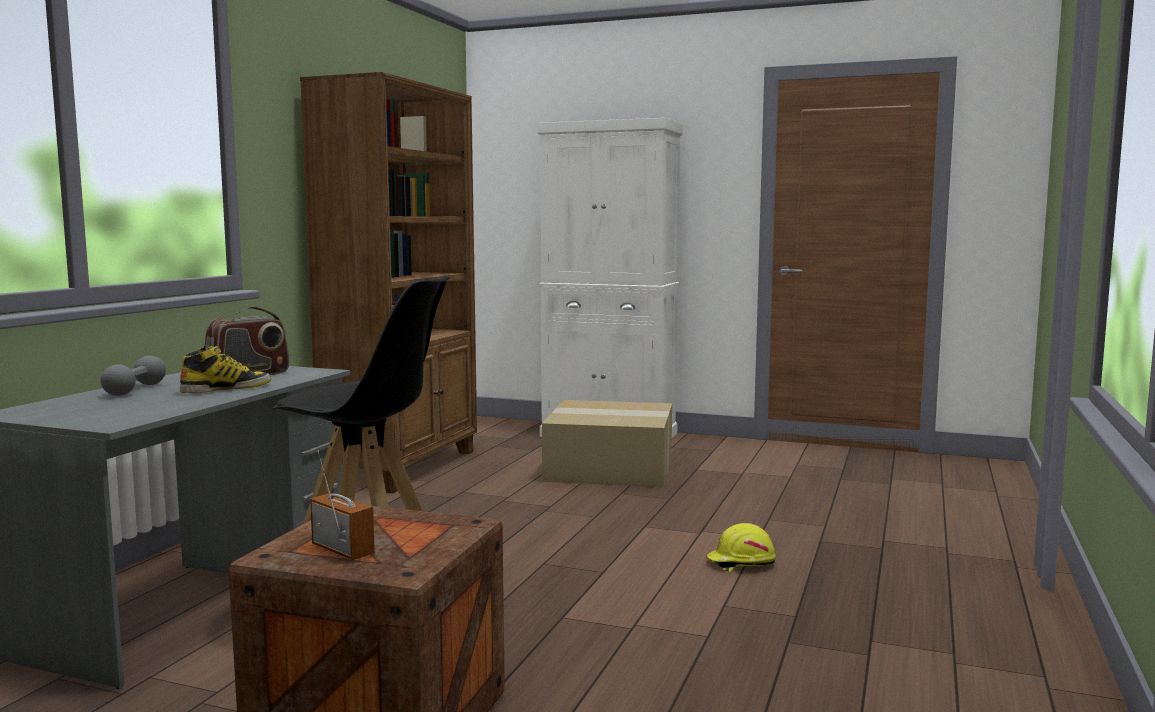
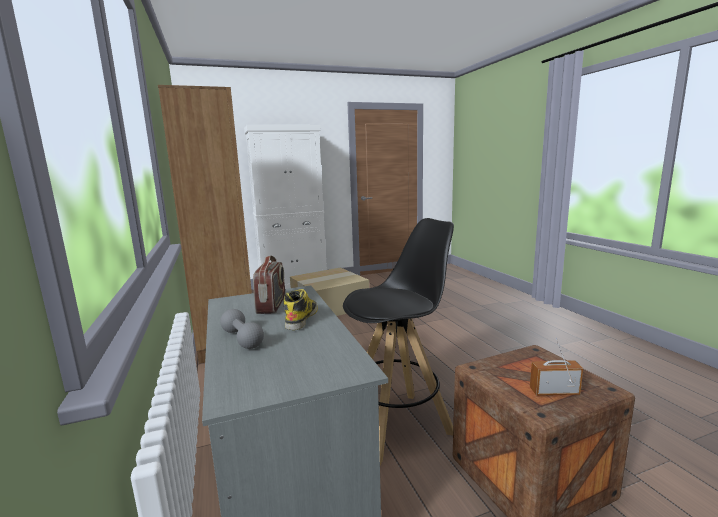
camera: 40 degrees left, 5 degrees up
(740, 563) = (465, 331): yellow hard hat -> none

